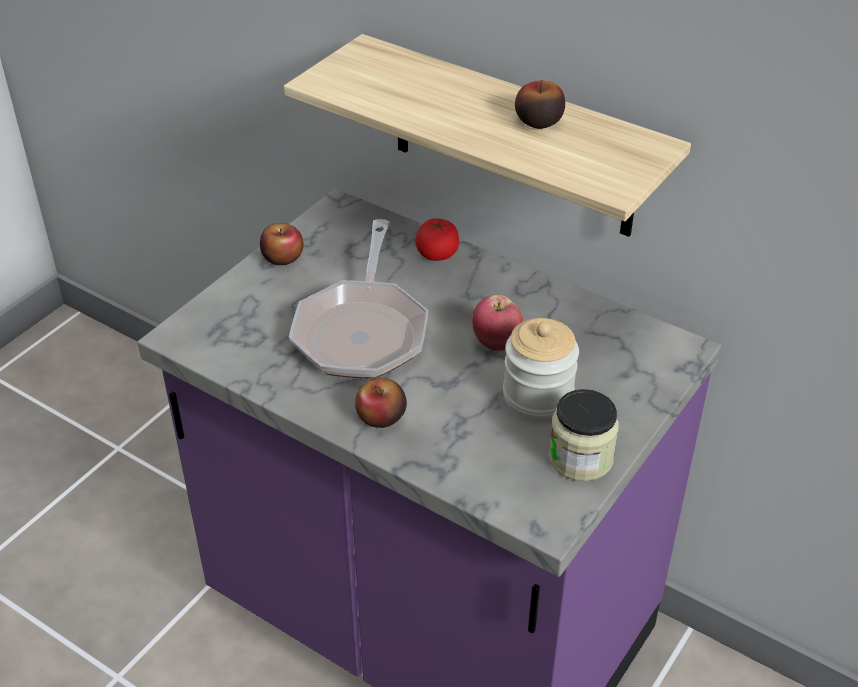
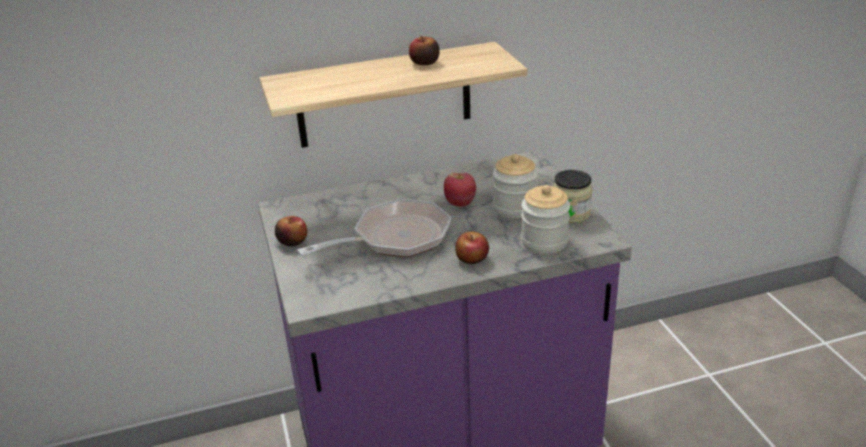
camera: 50 degrees left, 10 degrees down
(362, 330) = (395, 238): frying pan -> frying pan turned 75 degrees counterclockwise
(437, 253) = (366, 192): tomato -> none
(483, 464) = (544, 241): none -> jar

